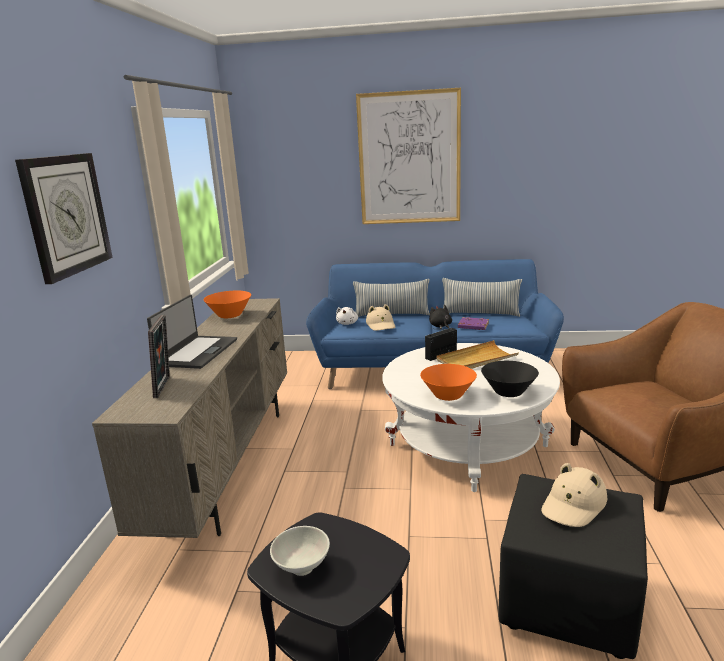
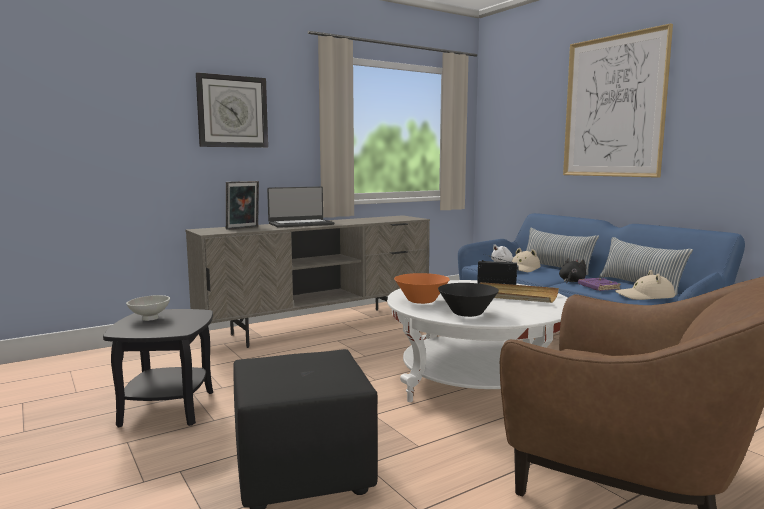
camera: 50 degrees right, 10 degrees down
(230, 315) = (373, 219): orange bowl -> none
(574, 505) = (315, 368): beige hat -> beige hat (645, 296)

